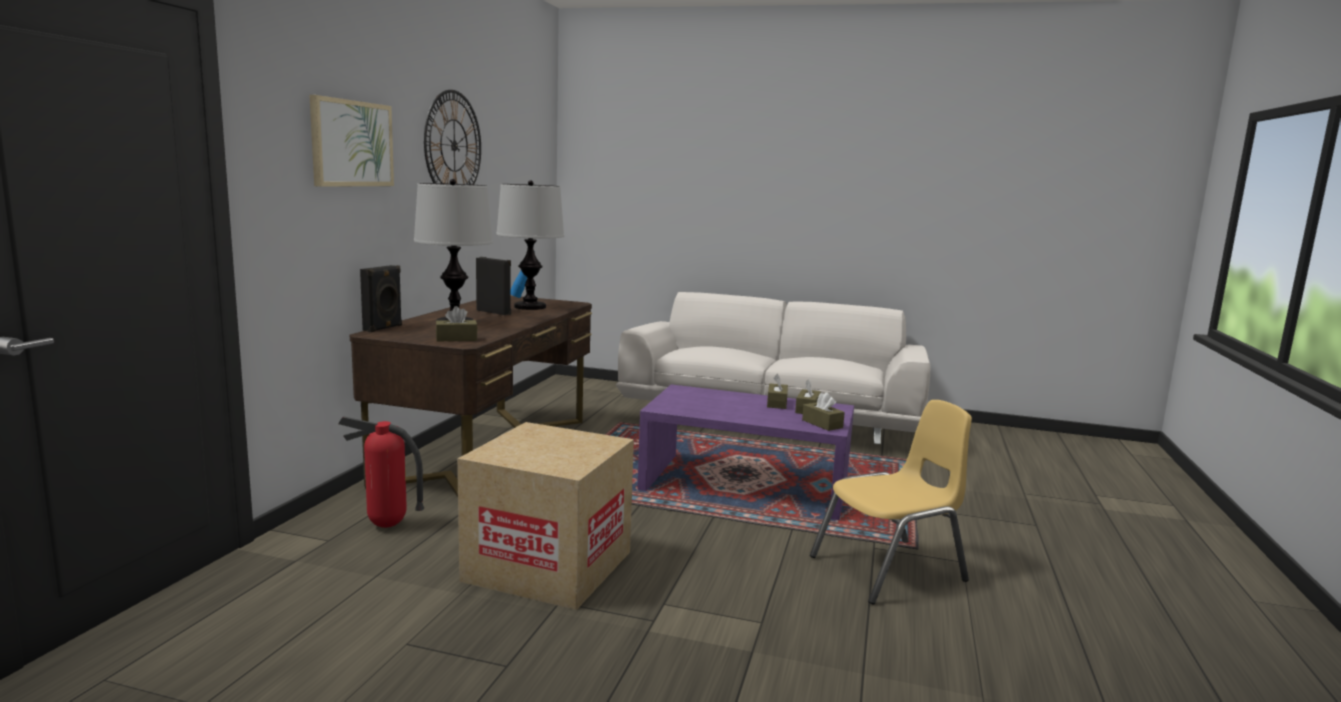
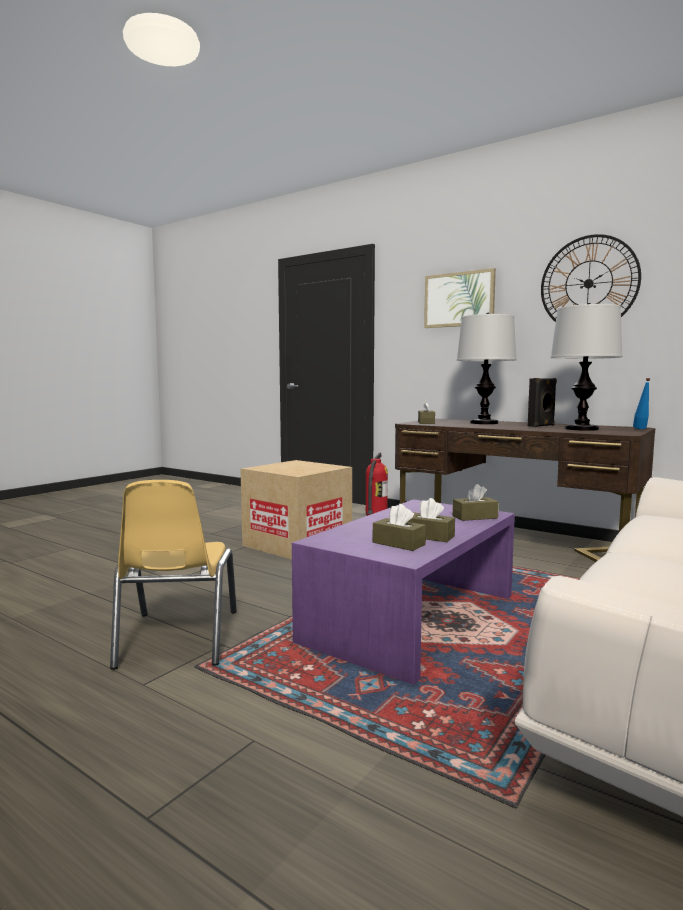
camera: 110 degrees right, 5 degrees down
(384, 328) = (460, 419): black speaker -> none
(822, 424) = (338, 540): brown tissue box -> brown tissue box (475, 517)

